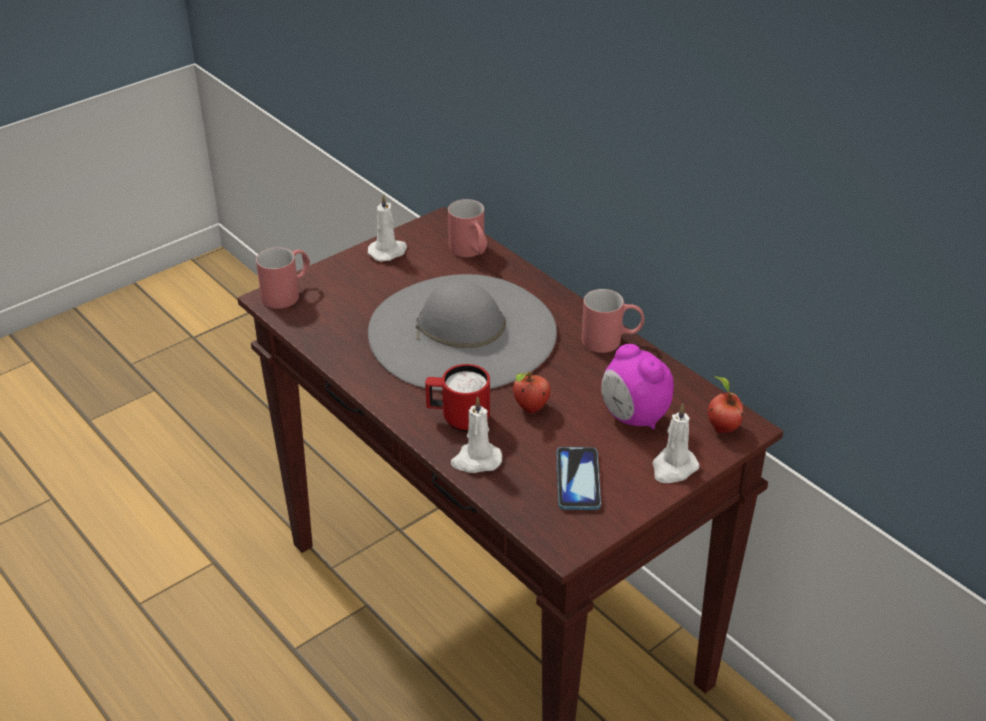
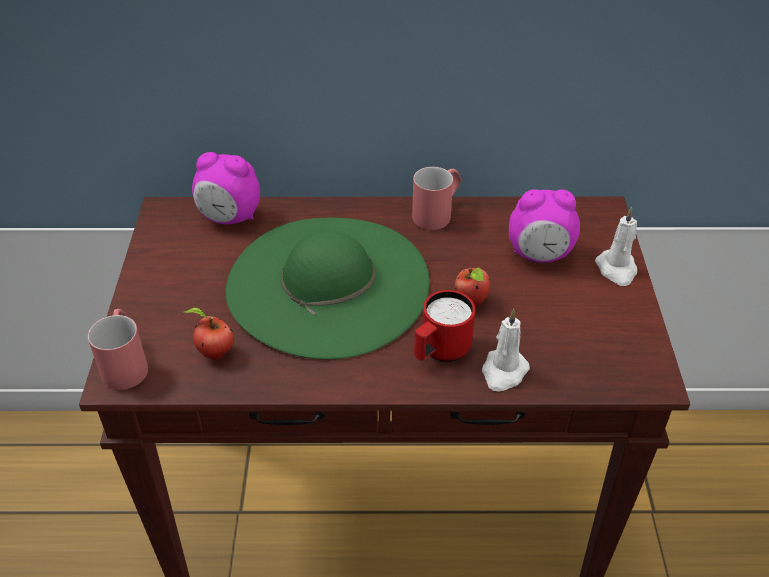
camera: 50 degrees left, 5 degrees up
(388, 251) = (159, 263): white candle -> none
(462, 332) = (328, 284): grey hat -> green hat
(471, 252) = (230, 218): red mug -> alarm clock
(578, 480) = (584, 327): phone -> none
(721, 427) = (594, 220): apple -> apple (214, 353)

